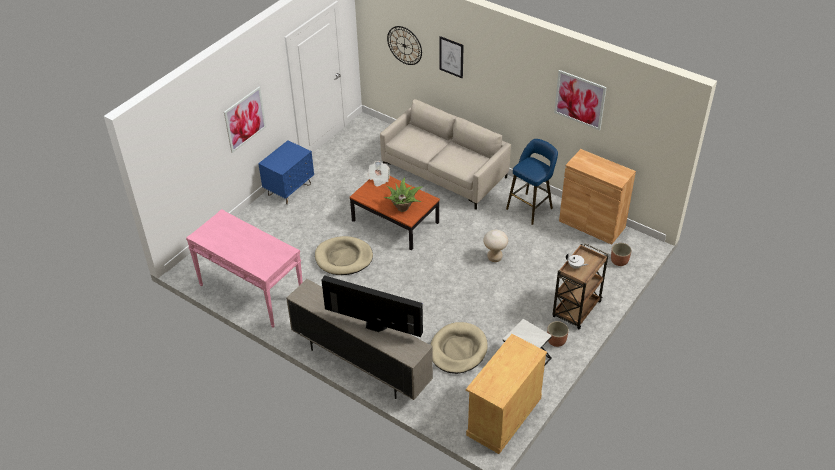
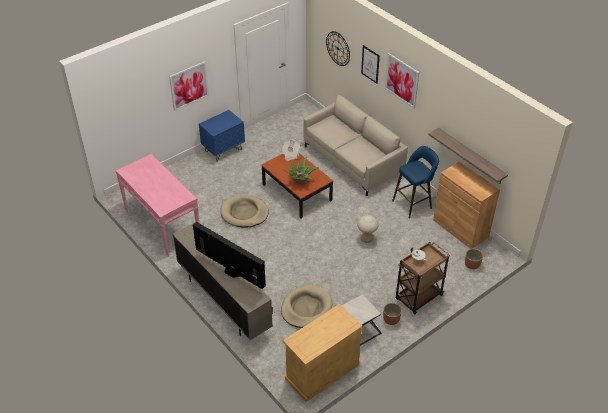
camera: 15 degrees right, 0 degrees up
(580, 100) = (462, 118): picture -> picture (401, 80)
(594, 140) = (471, 156): none -> shelf

